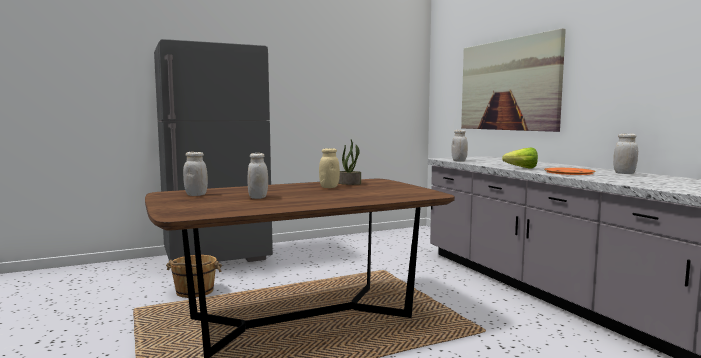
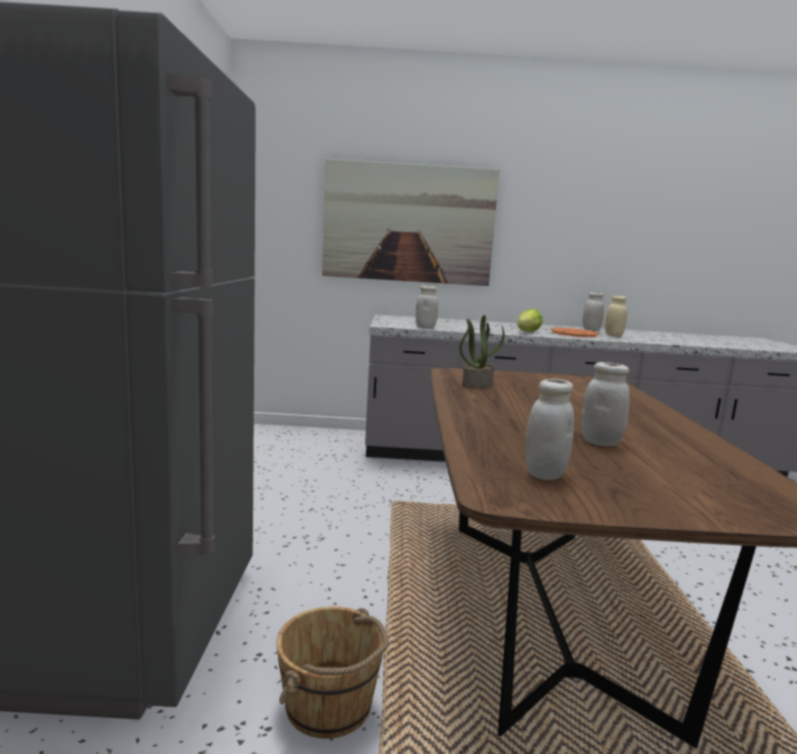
camera: 65 degrees left, 5 degrees up
(329, 187) = (508, 397): beige jar -> beige jar (613, 335)

